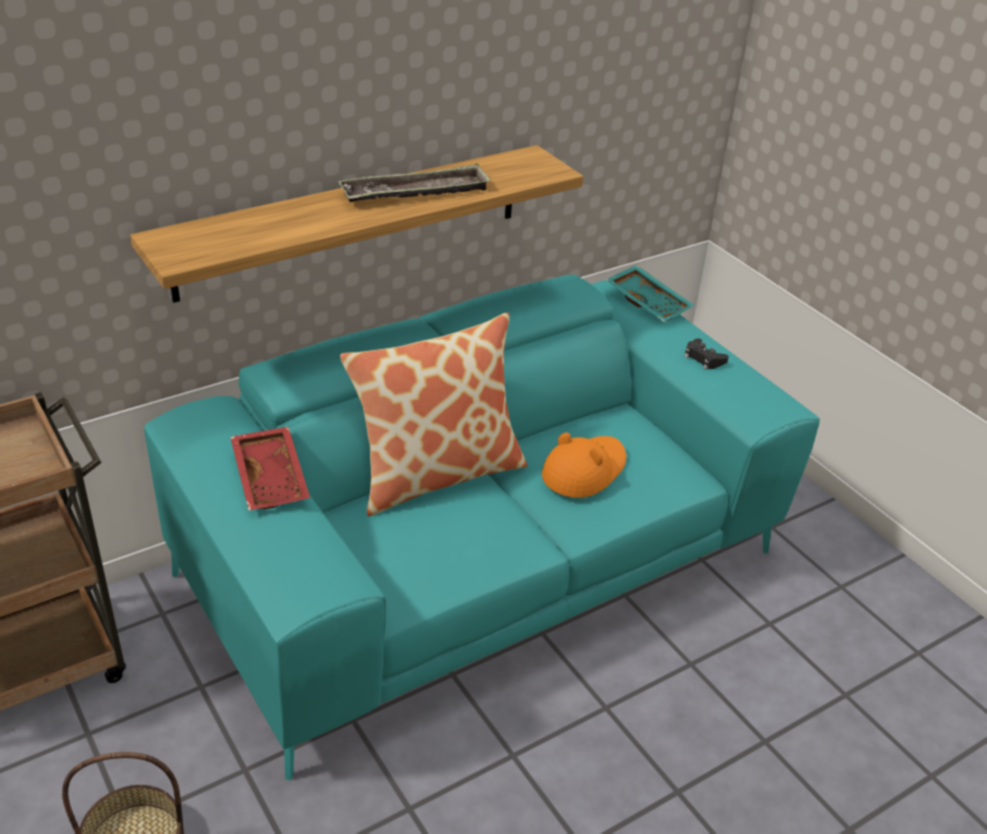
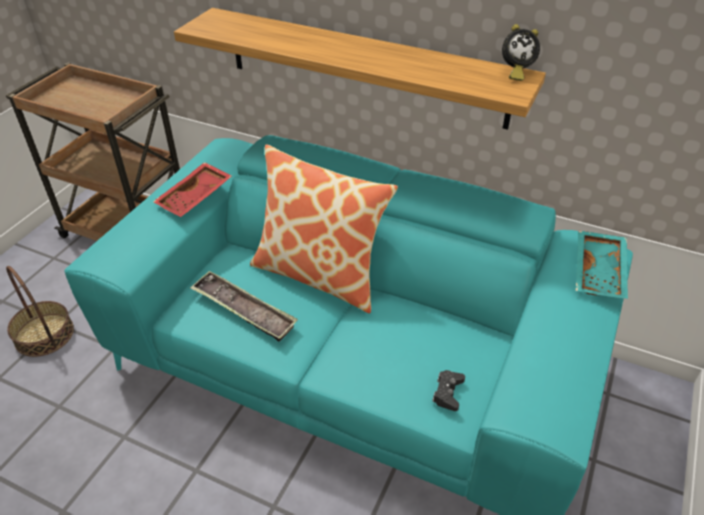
camera: 60 degrees right, 5 degrees up
(415, 192) = (386, 58): tray -> tray (243, 310)
(522, 155) = (515, 72): none -> alarm clock
(584, 470) = (393, 345): orange hat -> none
(703, 358) = (562, 339): black game controller -> black game controller (448, 393)

